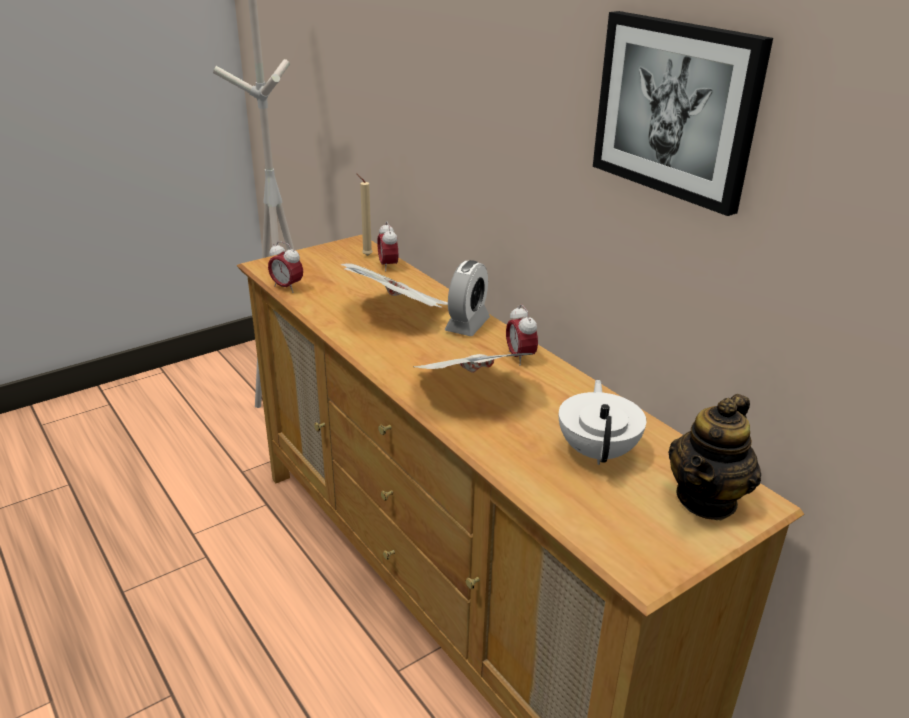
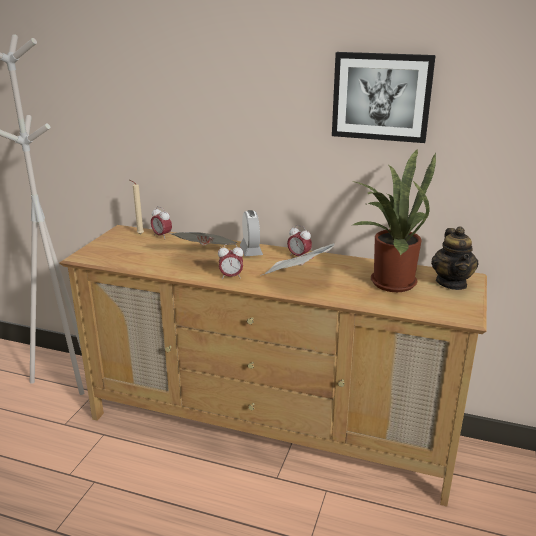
camera: 35 degrees left, 5 degrees down
(287, 287) = (117, 263): alarm clock -> alarm clock (231, 277)
(598, 451) = (388, 282): white teapot -> potted plant

